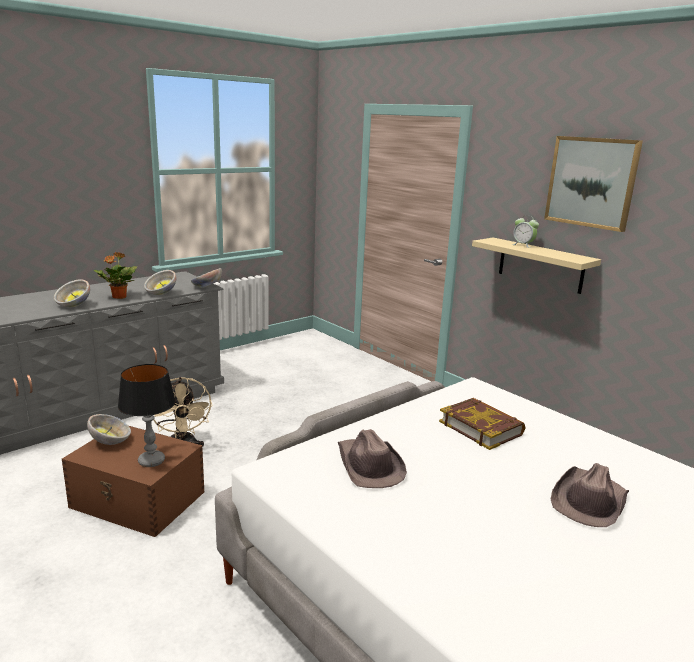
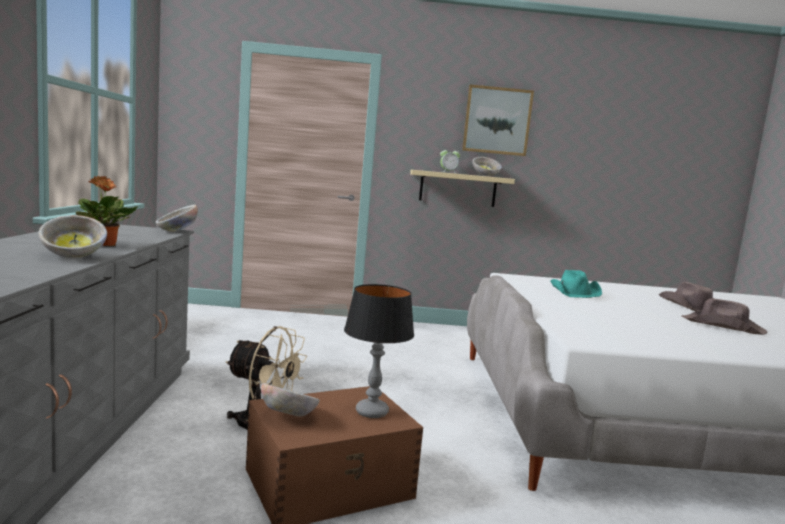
camera: 50 degrees left, 10 degrees down
(161, 293) = (146, 238): bowl -> bowl (485, 176)
(368, 465) = (603, 321): brown hat -> brown hat (723, 326)
(481, 428) = (575, 292): book -> turquoise hat

